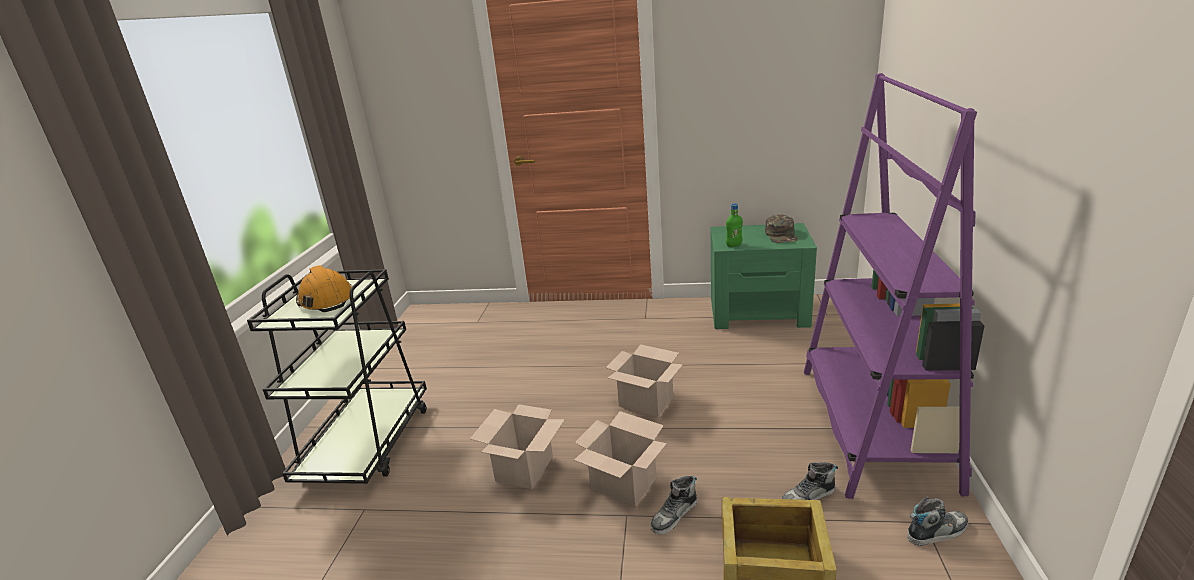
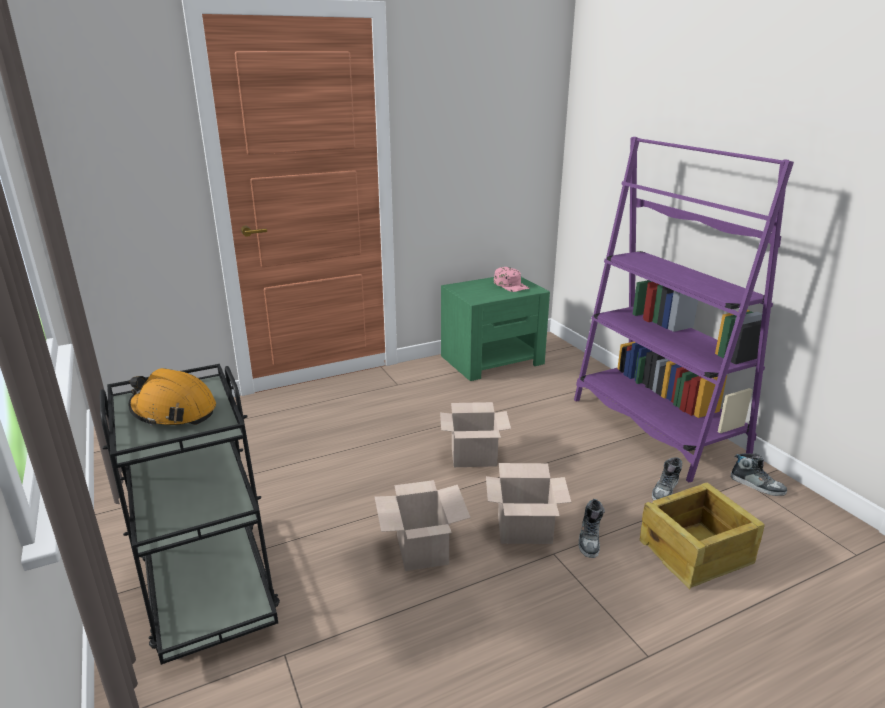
camera: 35 degrees left, 0 degrees up
(734, 245) = (482, 298): green bottle -> none
(781, 235) = (511, 285): green cap -> pink cap
(937, 531) = (757, 485): shoe -> shoe turned 90 degrees clockwise

